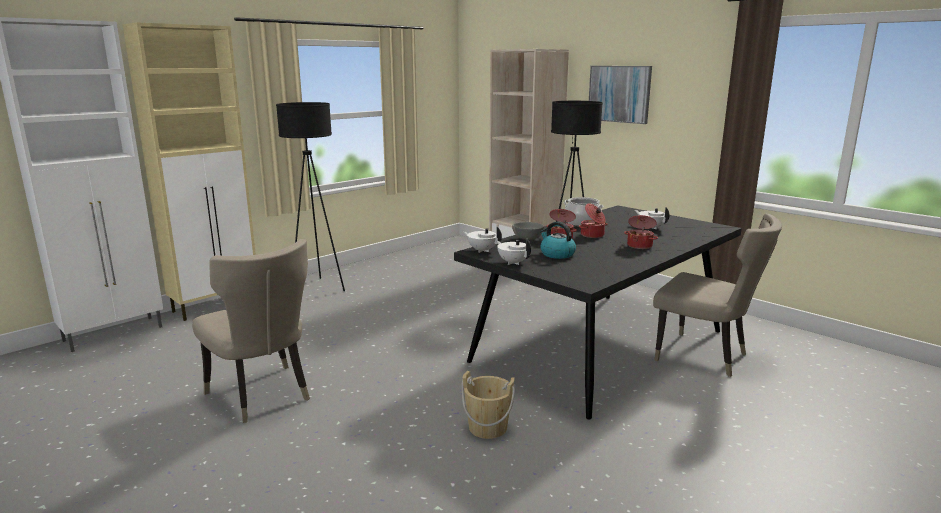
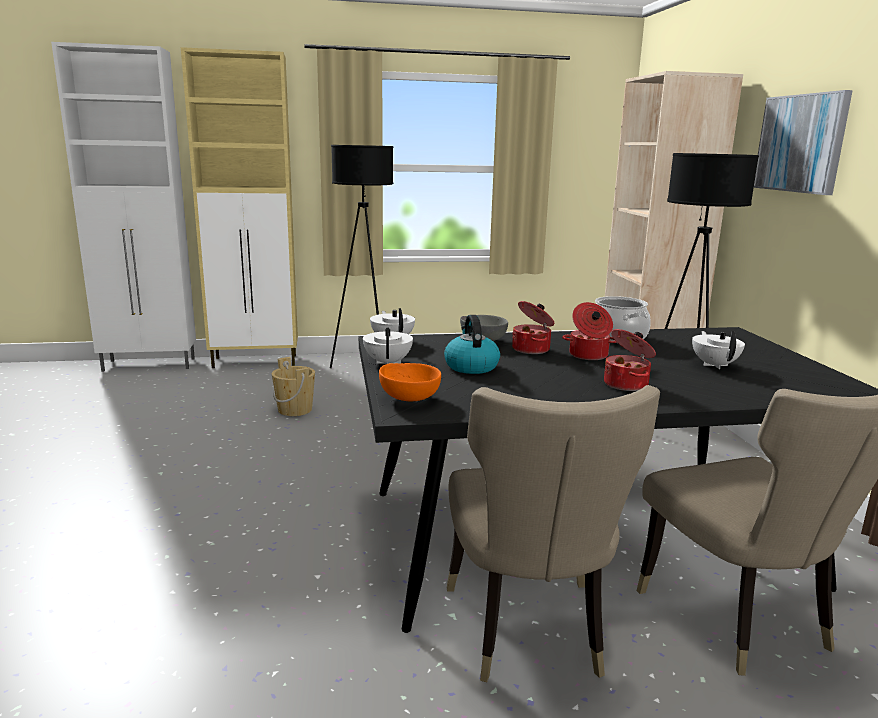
camera: 35 degrees right, 0 degrees up
(263, 396) = (148, 457): beige chair -> beige chair (528, 633)
(487, 427) = (272, 582): beige bucket -> beige bucket (295, 410)
(571, 277) = (409, 398): none -> orange bowl

